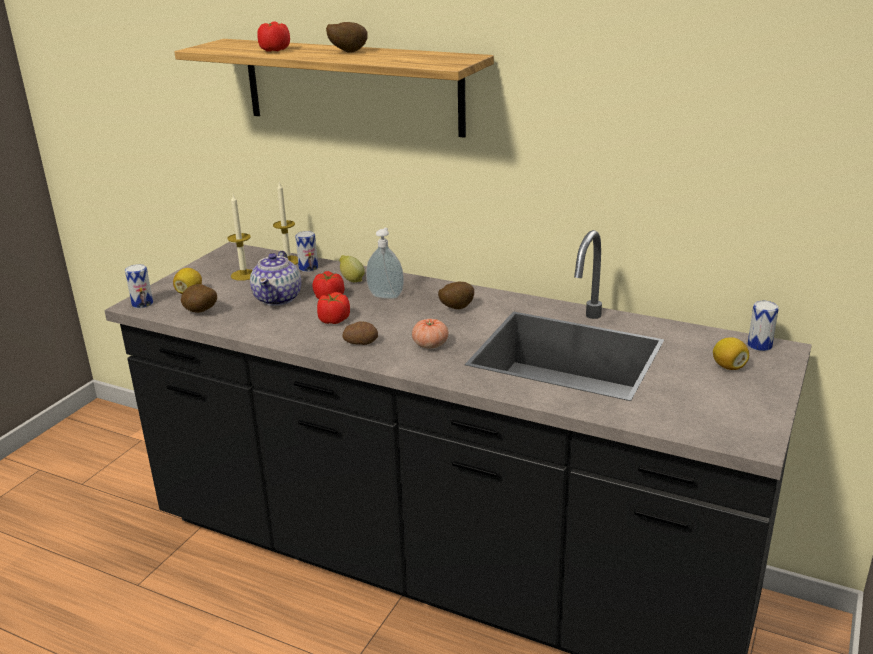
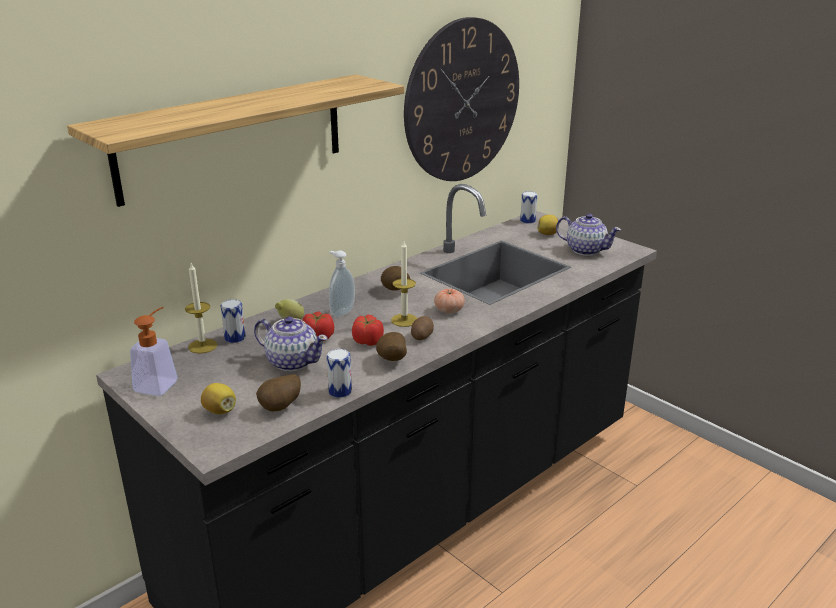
camera: 70 degrees left, 0 degrees up
(142, 303) = (216, 444): can -> can (340, 391)
(224, 263) = (160, 382): none -> soap dispenser
(244, 275) = (210, 374): candle -> candle (404, 320)
(274, 50) = (201, 114): tomato -> none
(347, 52) = (267, 98): potato -> potato (391, 361)
(670, 130) = (462, 101): none -> wall clock
(703, 403) = (585, 250): none -> teapot

